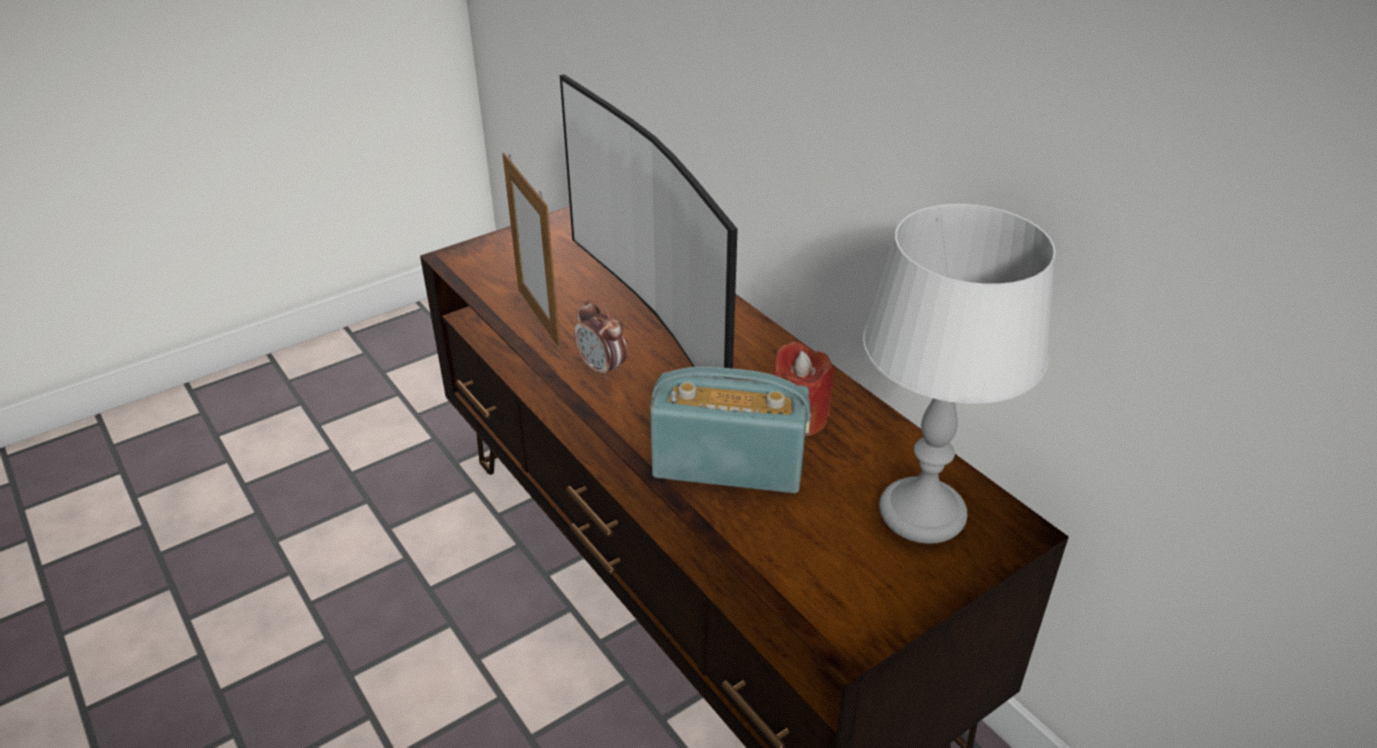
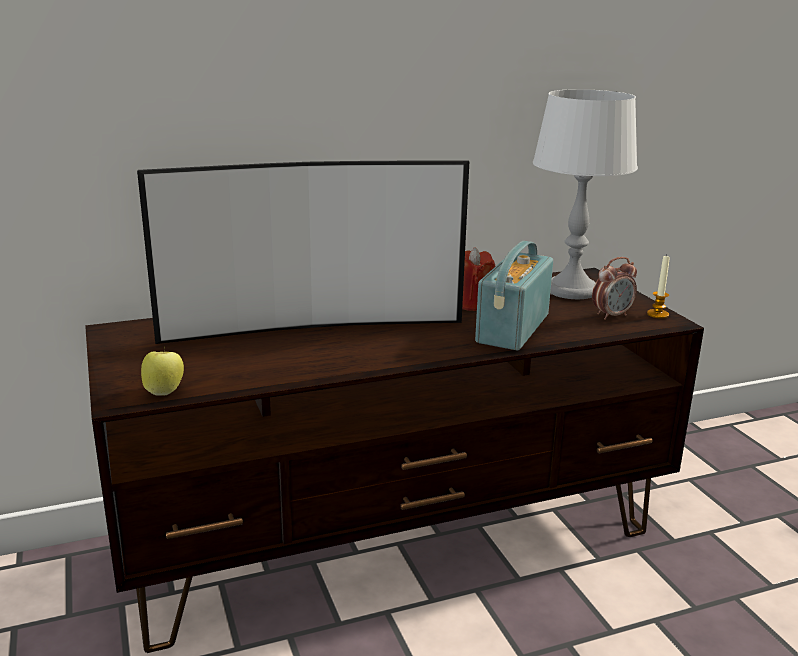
camera: 75 degrees left, 15 degrees down
(473, 272) = (164, 392): none -> apple
(538, 317) = (275, 369): picture frame -> none
(602, 369) = (375, 353): alarm clock -> alarm clock (611, 315)
(872, 621) = (657, 314): none -> candle

